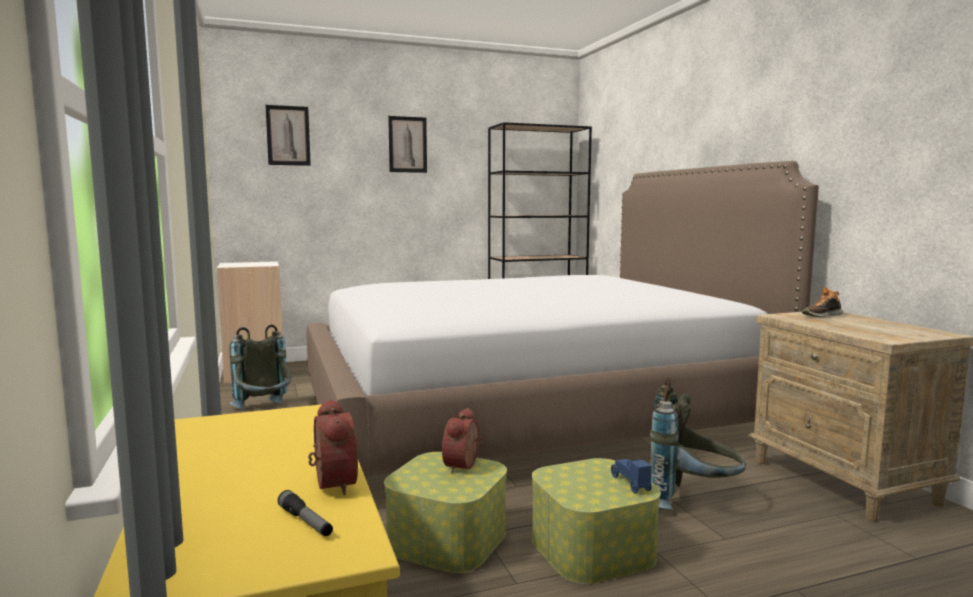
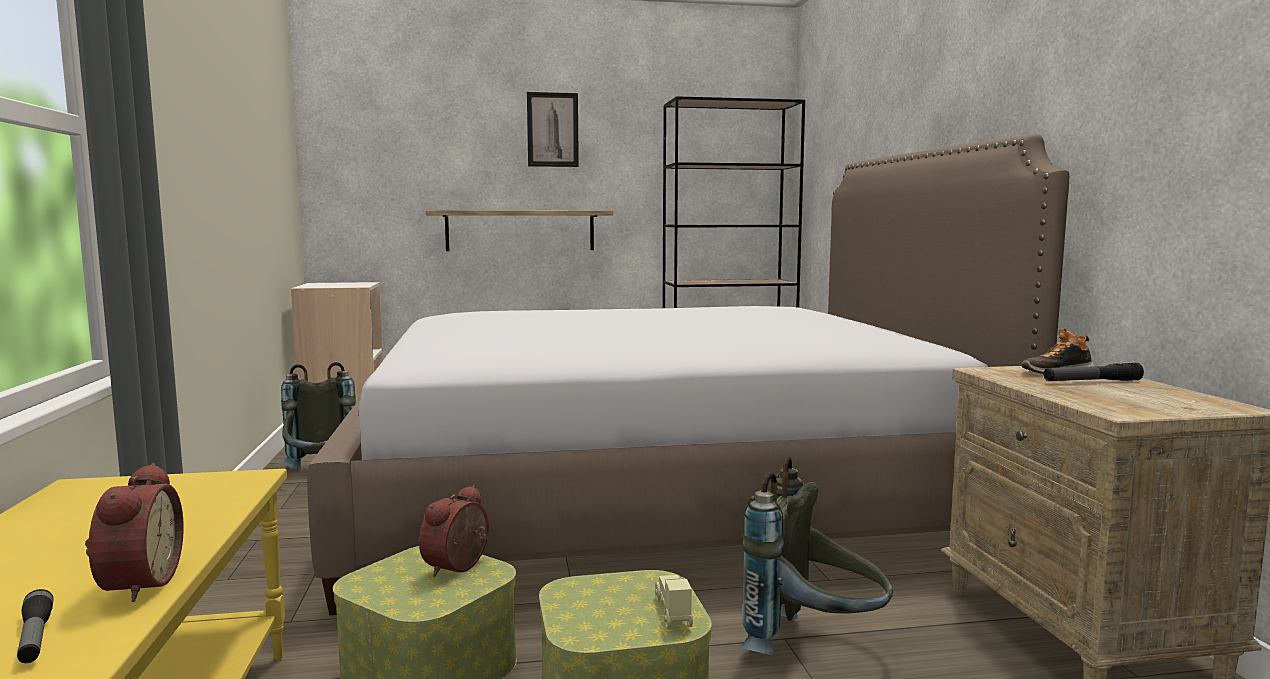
camera: 10 degrees right, 0 degrees up
(288, 135) = (395, 120): picture -> none
(384, 220) = (520, 230): none -> shelf
(629, 483) = (672, 613): blue toy car -> beige toy car
(849, 320) = (1091, 381): none -> flashlight

